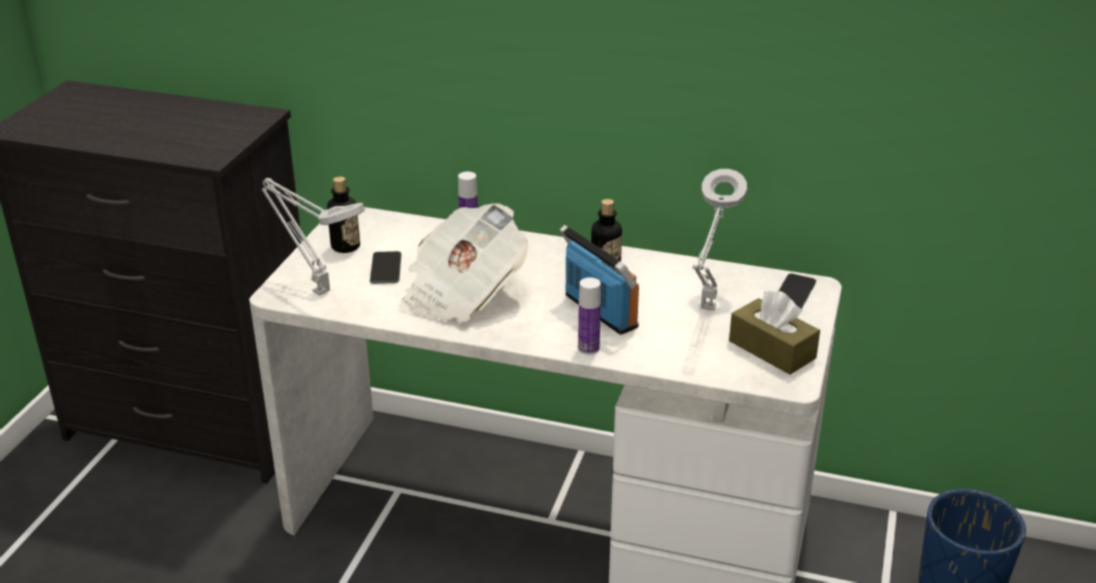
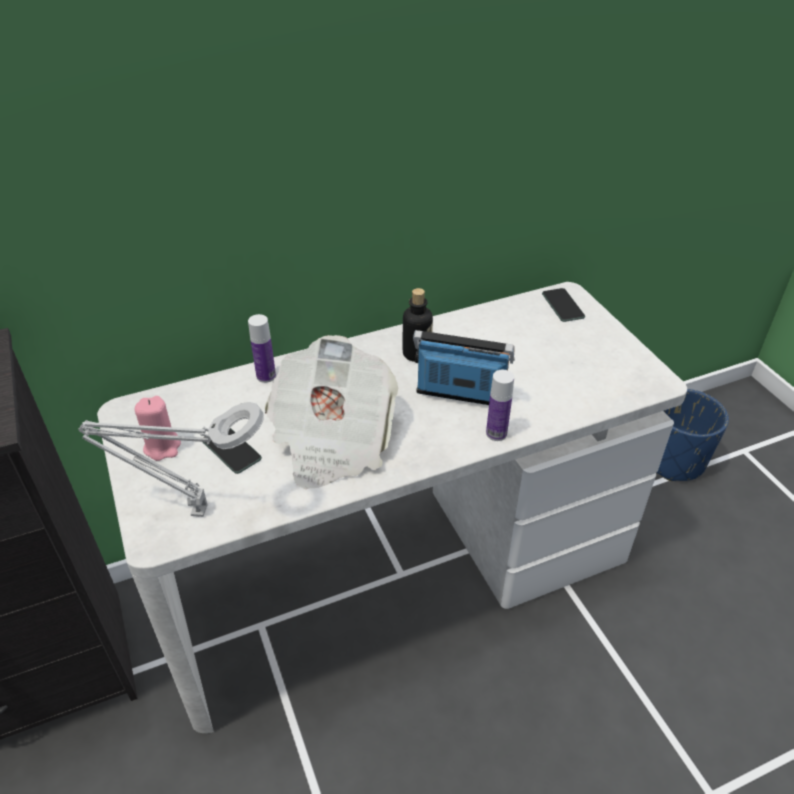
camera: 40 degrees left, 10 degrees up
(345, 246) = (162, 447): bottle -> pink candle
(707, 311) = (531, 351): grey table lamp -> none
(772, 350) = (611, 361): brown tissue box -> none

